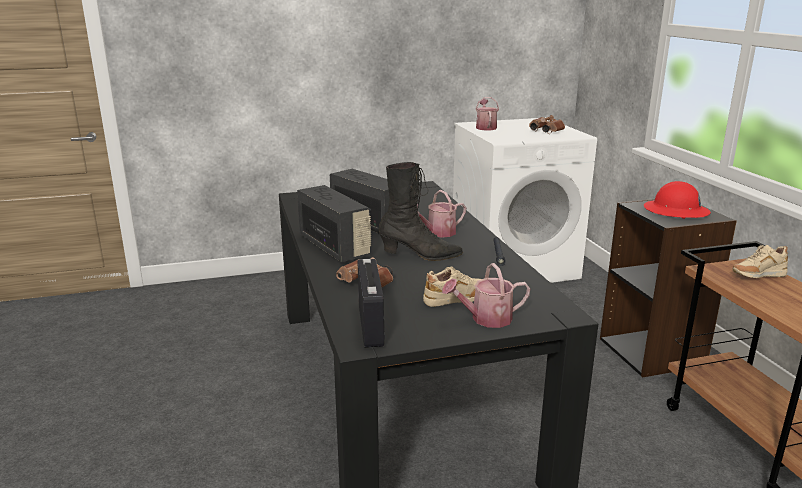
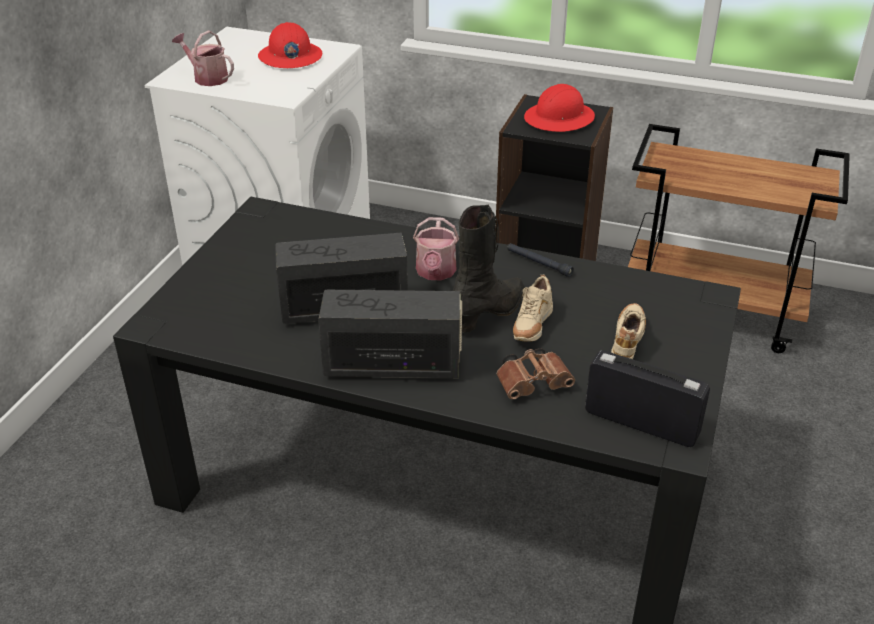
camera: 55 degrees left, 15 degrees up
(486, 319) = (684, 343): watering can -> none
(544, 131) = (290, 57): brown binoculars -> red hard hat
(757, 276) = (689, 162): beige shoe -> beige shoe (531, 327)

